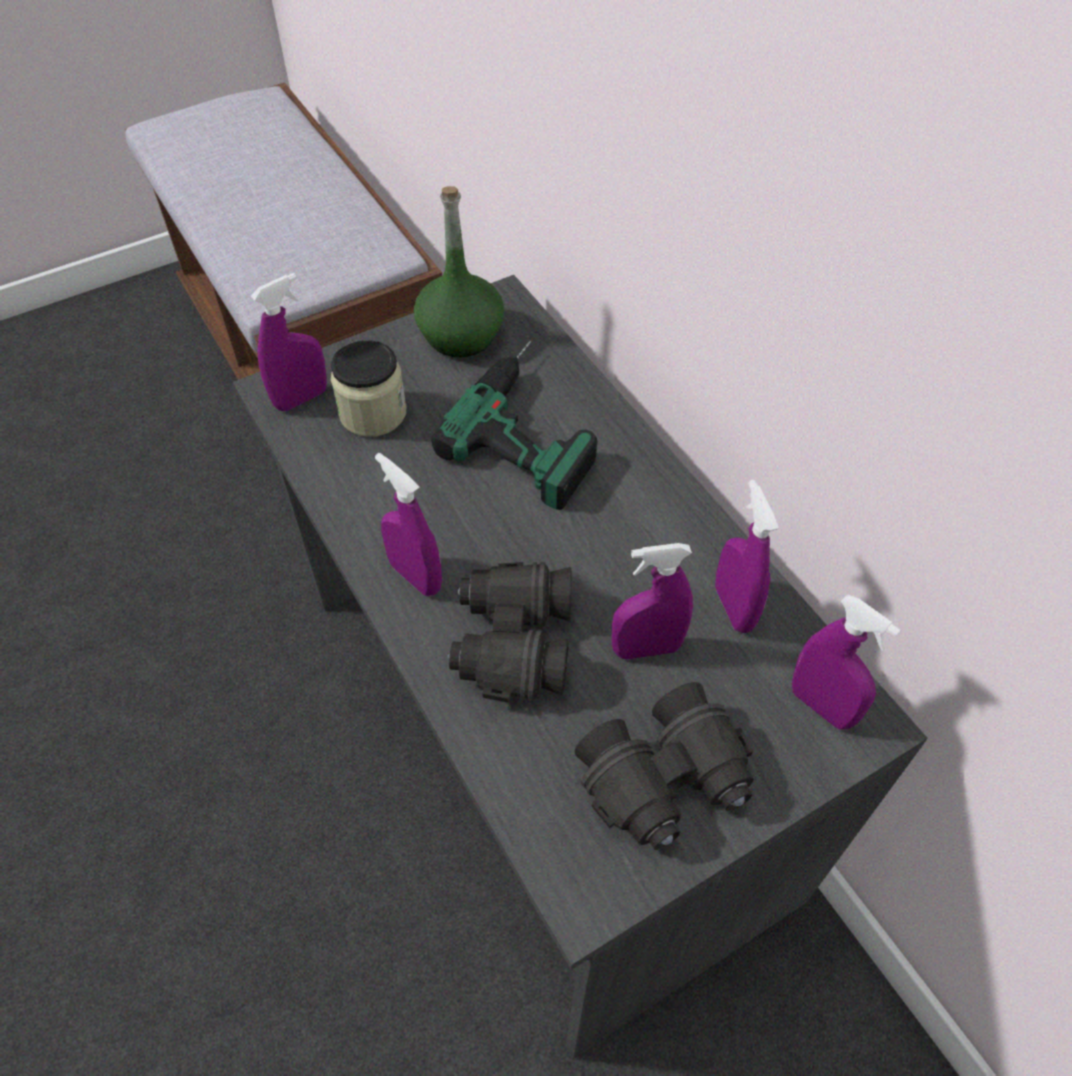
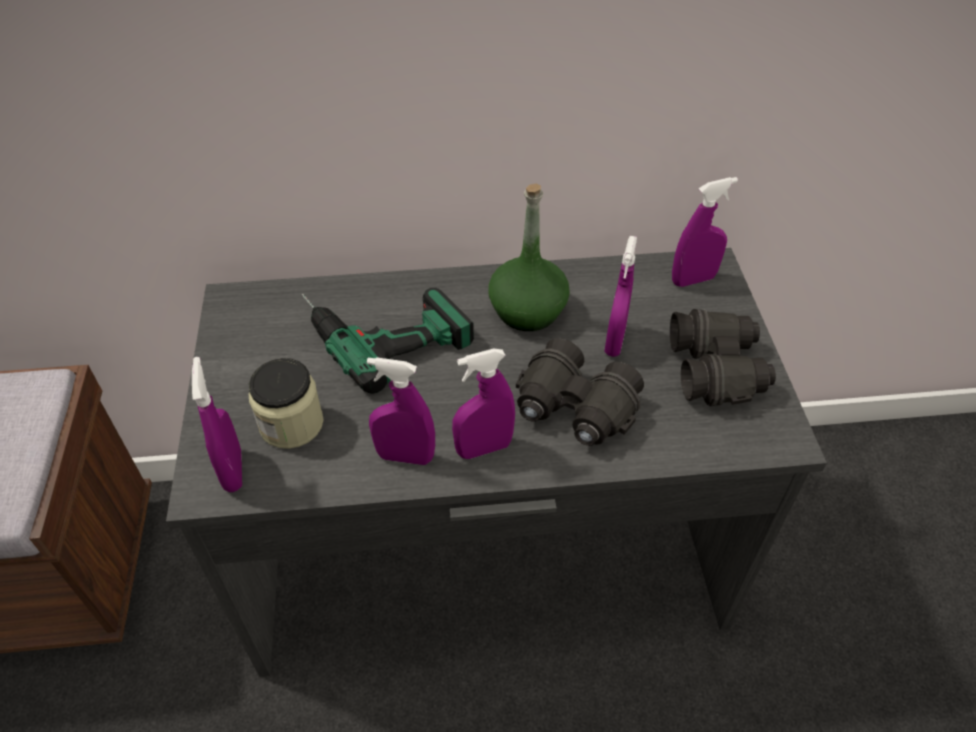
camera: 65 degrees left, 5 degrees down
(460, 335) = (248, 339): green bottle -> green bottle (527, 311)
(733, 608) = (604, 288): purple spray bottle -> purple spray bottle (405, 456)

